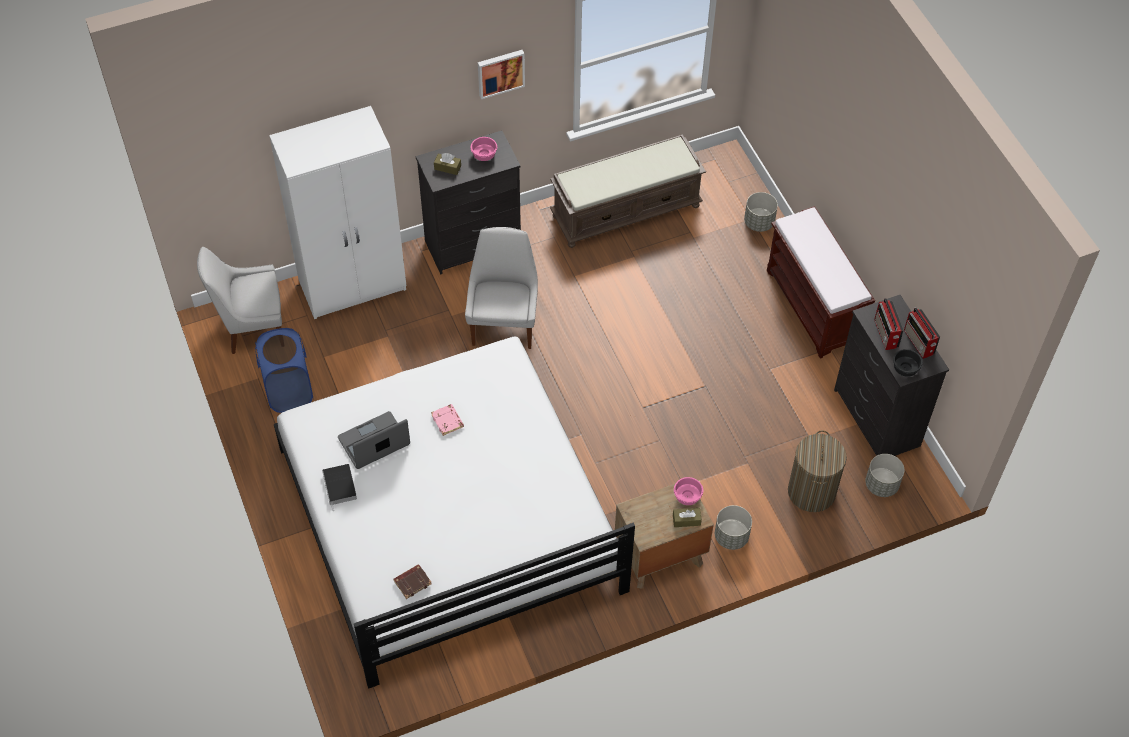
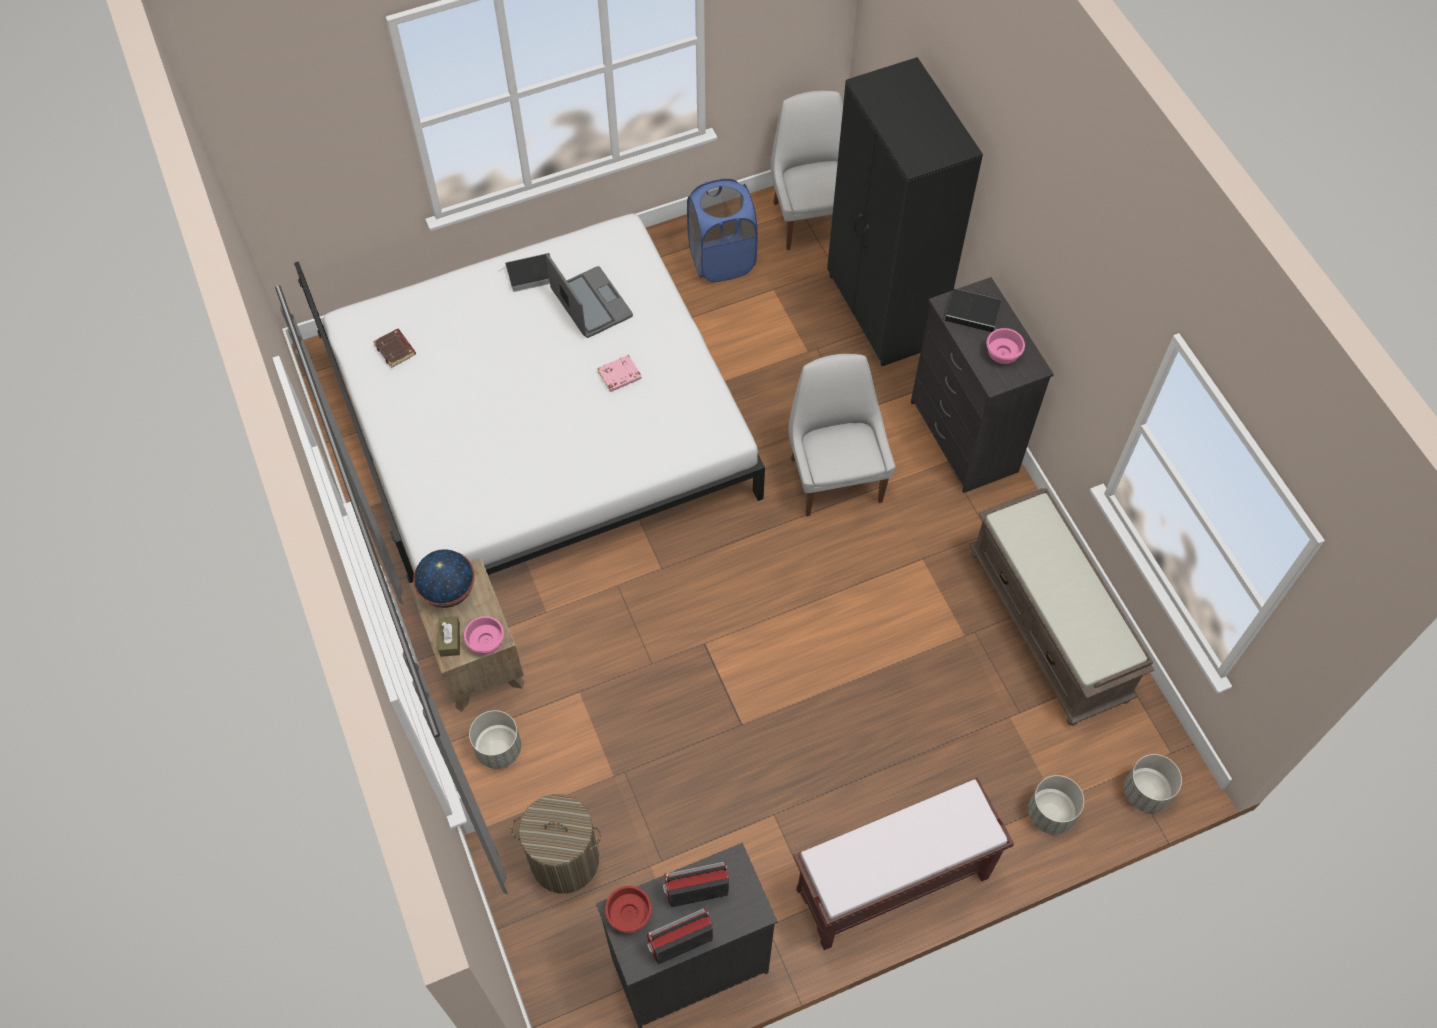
camera: 90 degrees right, 5 degrees up
(354, 286) = (883, 311): white wardrobe -> black wardrobe
(447, 167) = (974, 313): brown tissue box -> book
(500, 72) = (1084, 307): picture -> none
(504, 323) = (835, 476): white chair -> white chair turned 105 degrees counterclockwise
(646, 523) = (448, 591): none -> globe
(881, 485) = (572, 962): grey planter -> grey planter (1145, 792)
(904, 368) = (630, 913): black bowl -> red bowl

